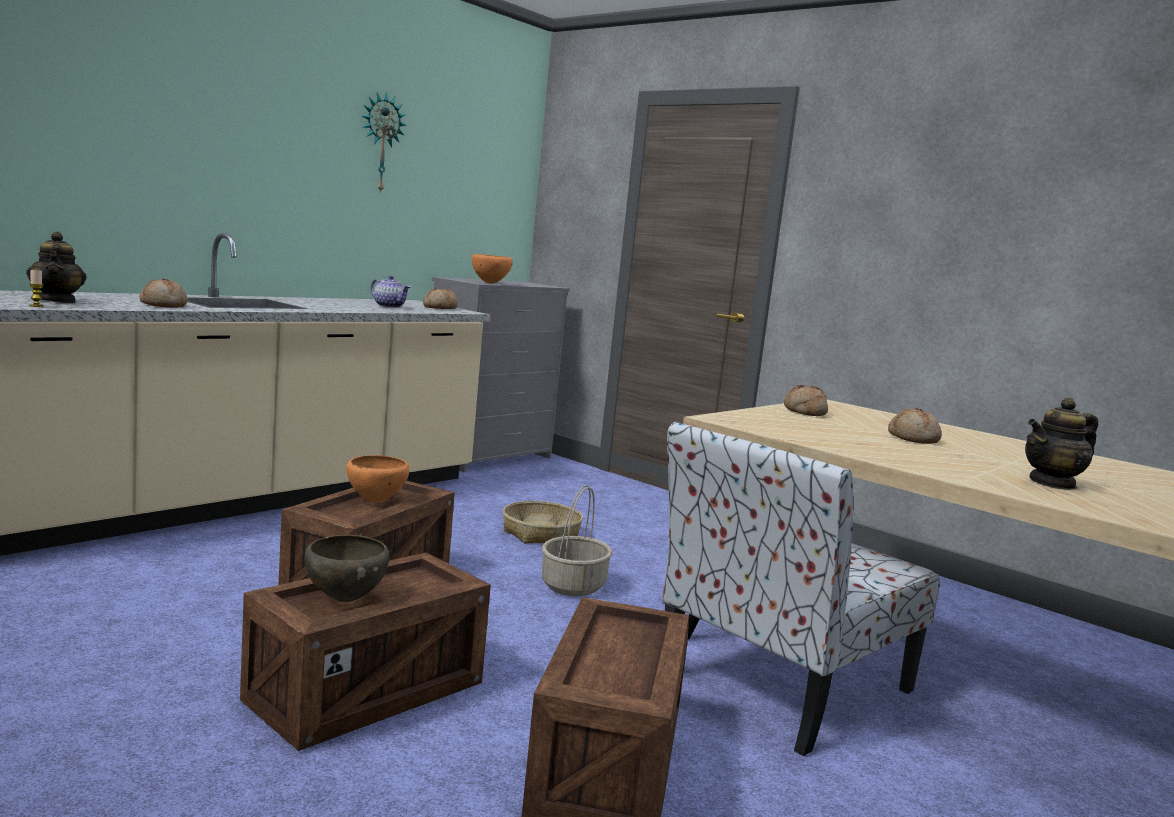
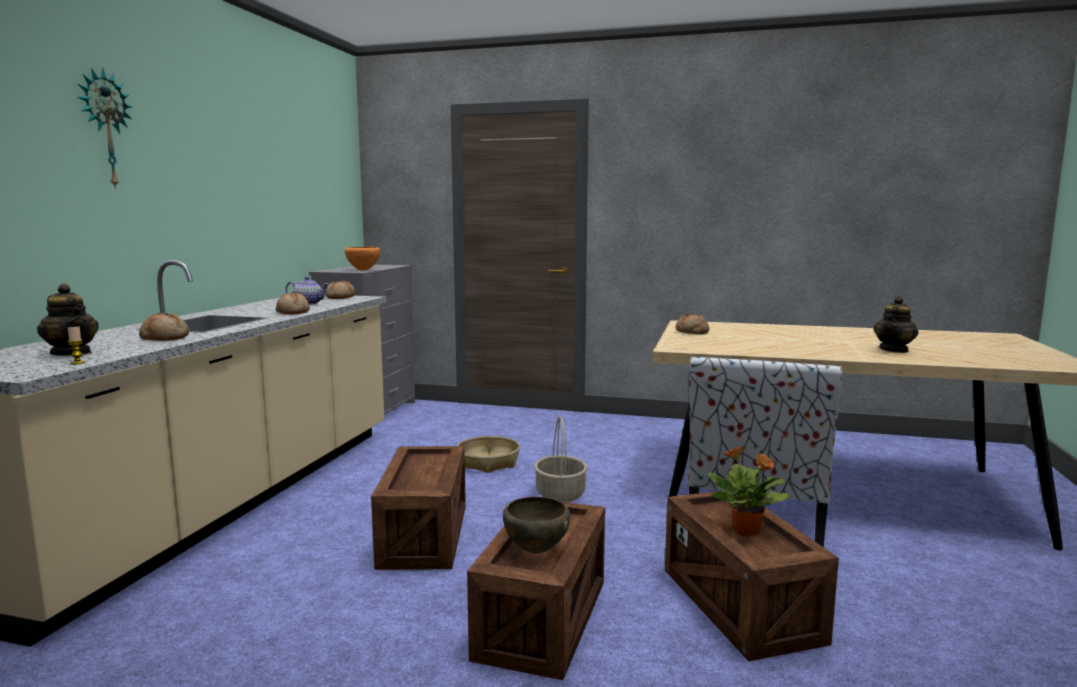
camera: 25 degrees left, 0 degrees up
(375, 501) = (421, 469): orange bowl -> none
(380, 143) = (259, 161): wall clock -> wall clock (104, 129)
(615, 658) = (747, 531): none -> potted plant
(913, 438) = (778, 337): bread -> bread (293, 312)

